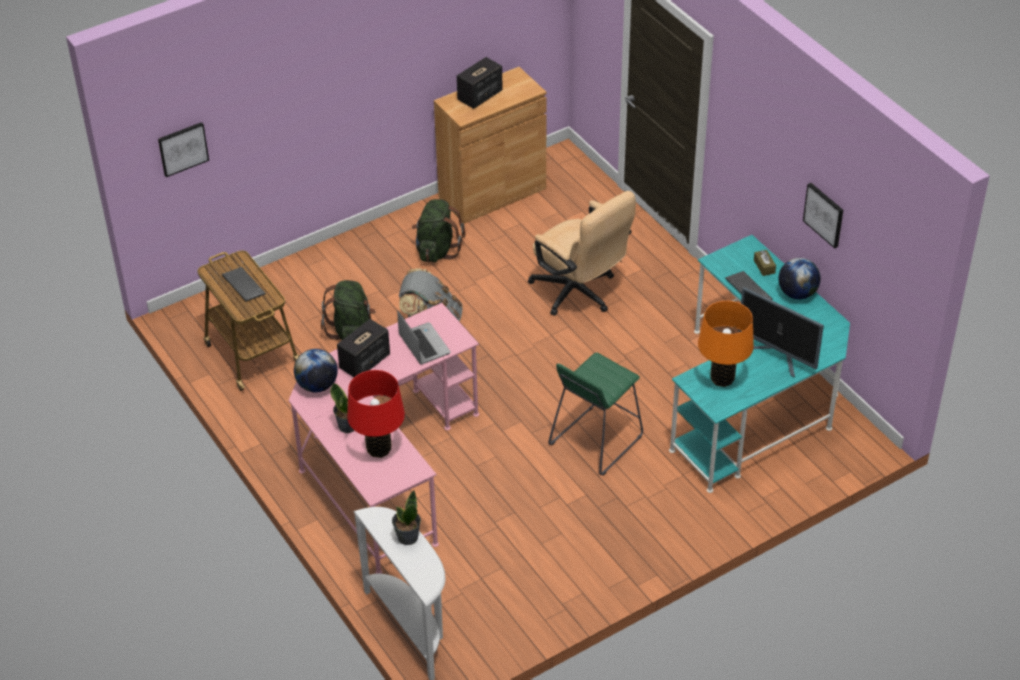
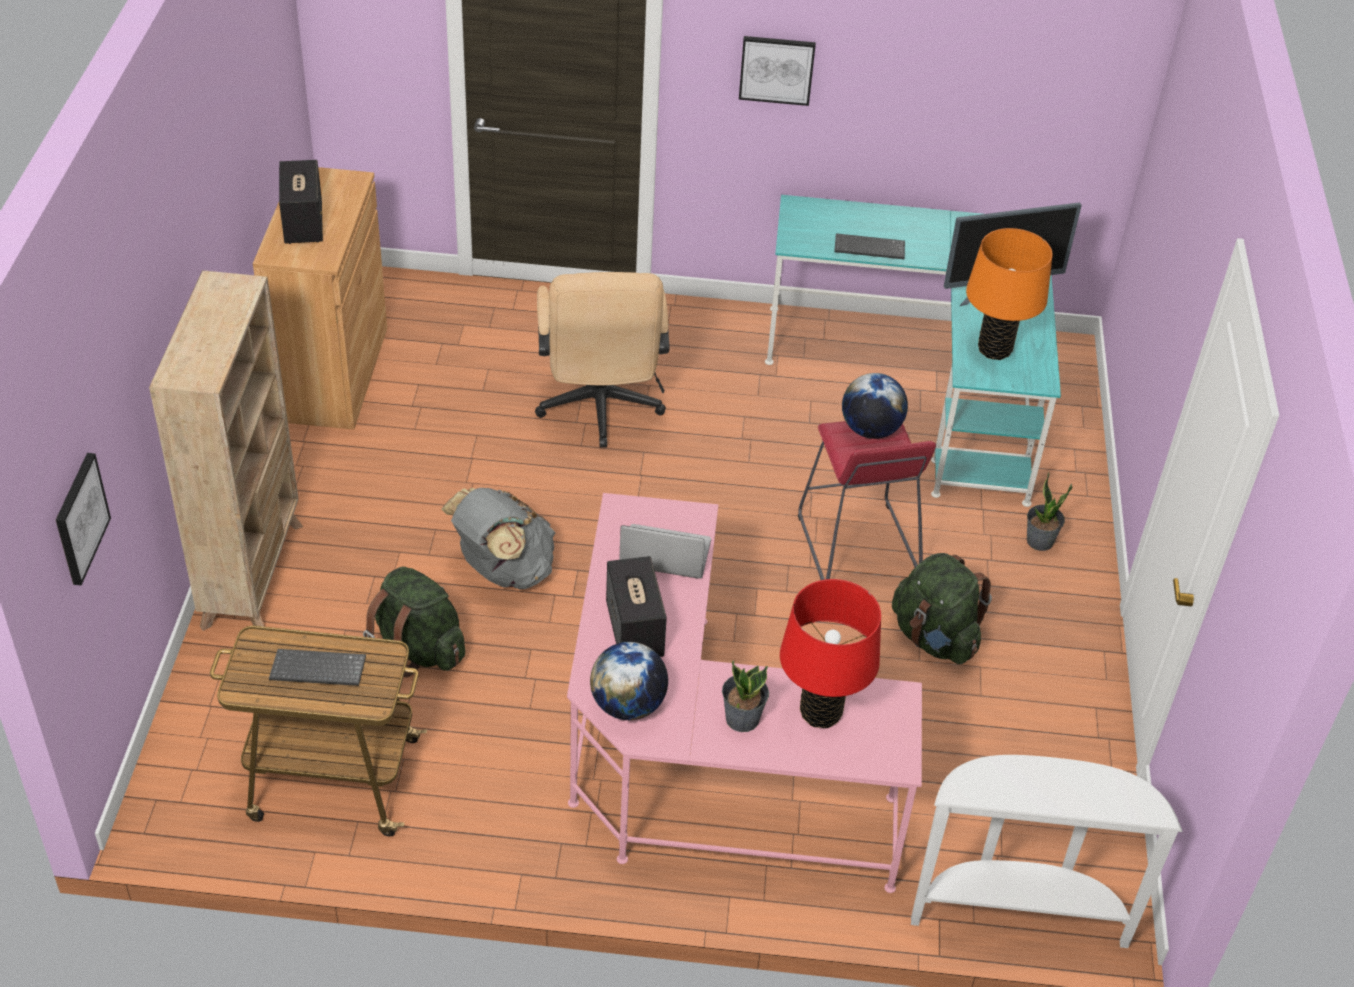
camera: 55 degrees left, 0 degrees up
(338, 254) = (253, 574): none -> beige bookcase
(407, 537) = (1039, 774): potted plant -> potted plant (1039, 541)
(437, 250) = (369, 480): green backpack -> green backpack (934, 638)
(579, 294) = (599, 410): beige office chair -> beige office chair turned 90 degrees clockwise
(595, 441) = (857, 545): green stool -> red stool
(764, 266) = (844, 216): brown tissue box -> none
(797, 293) = (914, 221): globe -> globe (870, 430)
(824, 214) = (937, 89): picture -> picture (776, 69)

